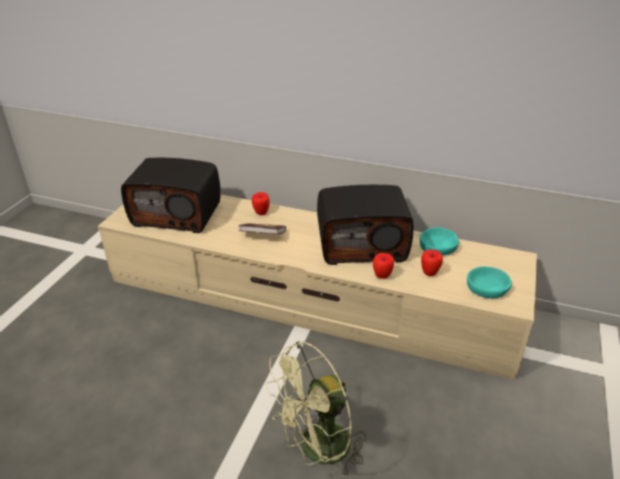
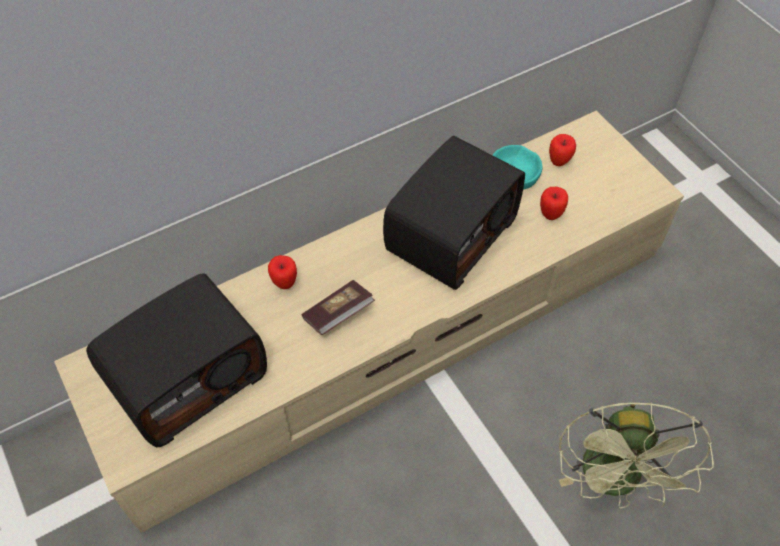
camera: 50 degrees left, 20 degrees up
(382, 276) = (520, 257): apple -> apple (559, 162)
(487, 287) = (612, 189): turquoise bowl -> none

